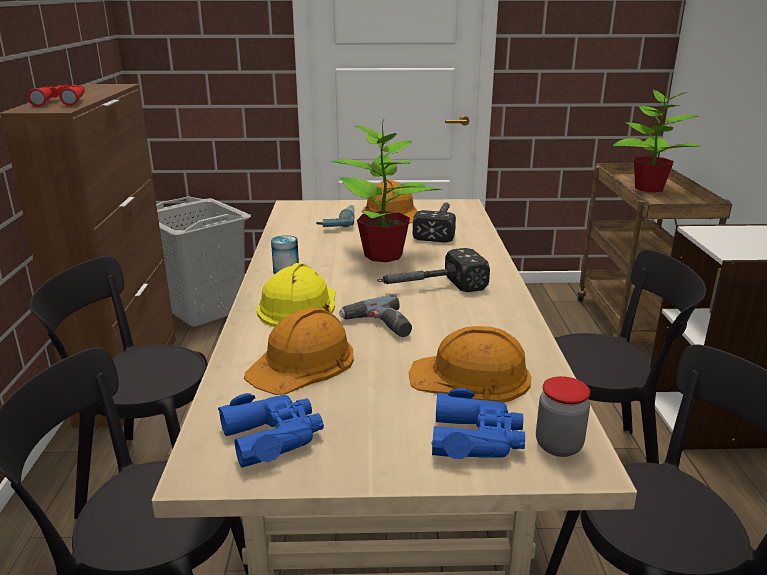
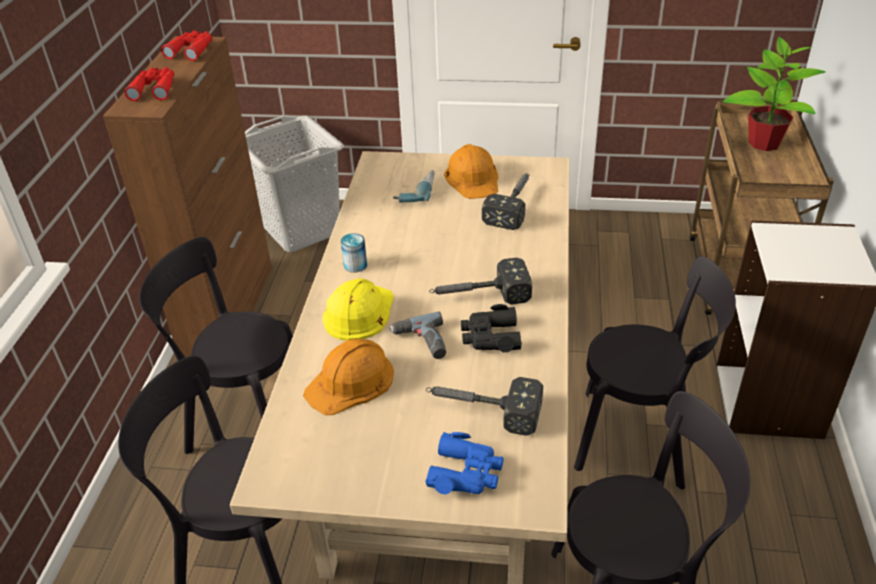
camera: 10 degrees right, 15 degrees up
(103, 88) = (192, 50): none -> red binoculars
(273, 436) = (317, 456): blue binoculars -> none
(384, 255) = (449, 246): potted plant -> none
(455, 317) = (490, 337): none -> black binoculars
(471, 377) = (481, 409): orange hard hat -> hammer
(558, 445) = (525, 485): jar -> none

